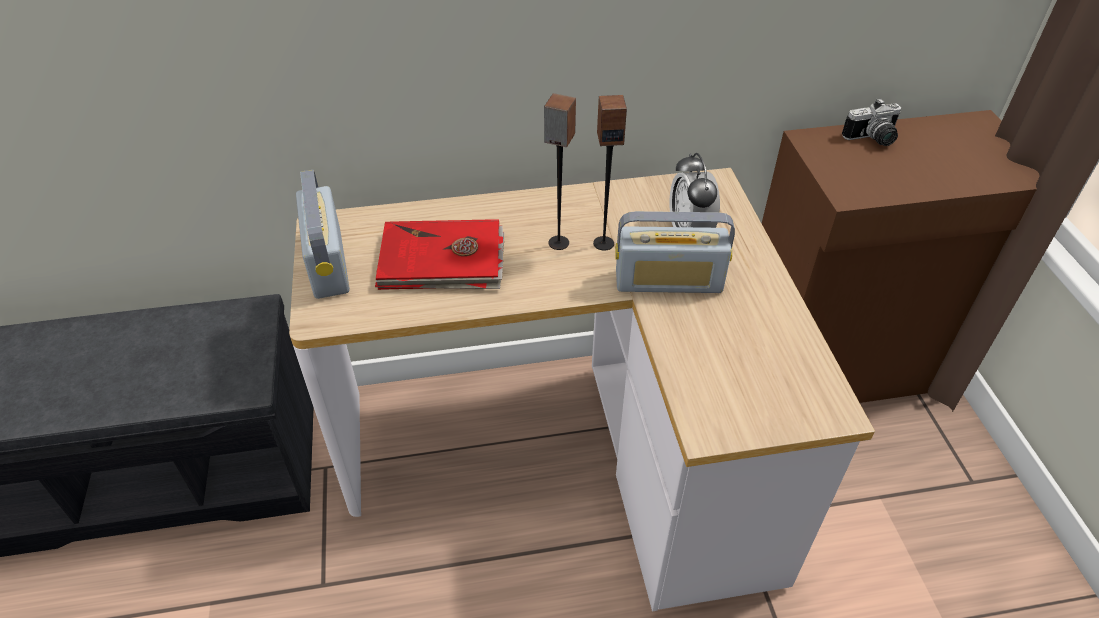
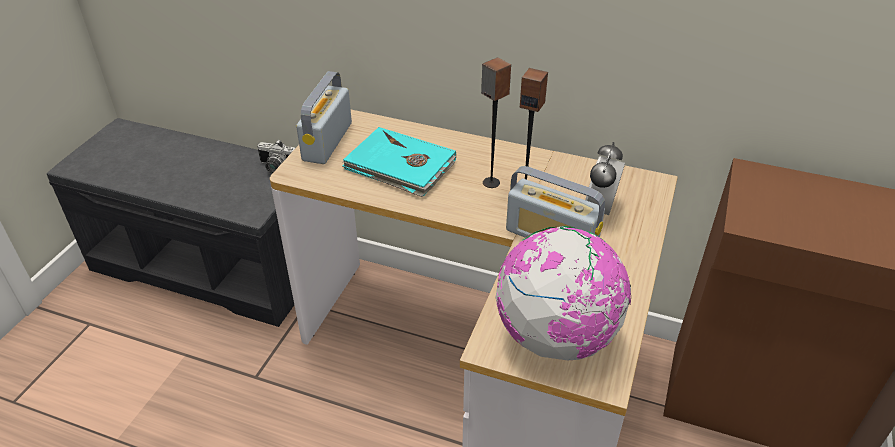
camera: 30 degrees right, 5 degrees down
(442, 261) = (400, 166): red book -> turquoise book
(759, 388) = (556, 337): none -> globe
(873, 139) = (812, 189): camera -> camera (275, 167)

